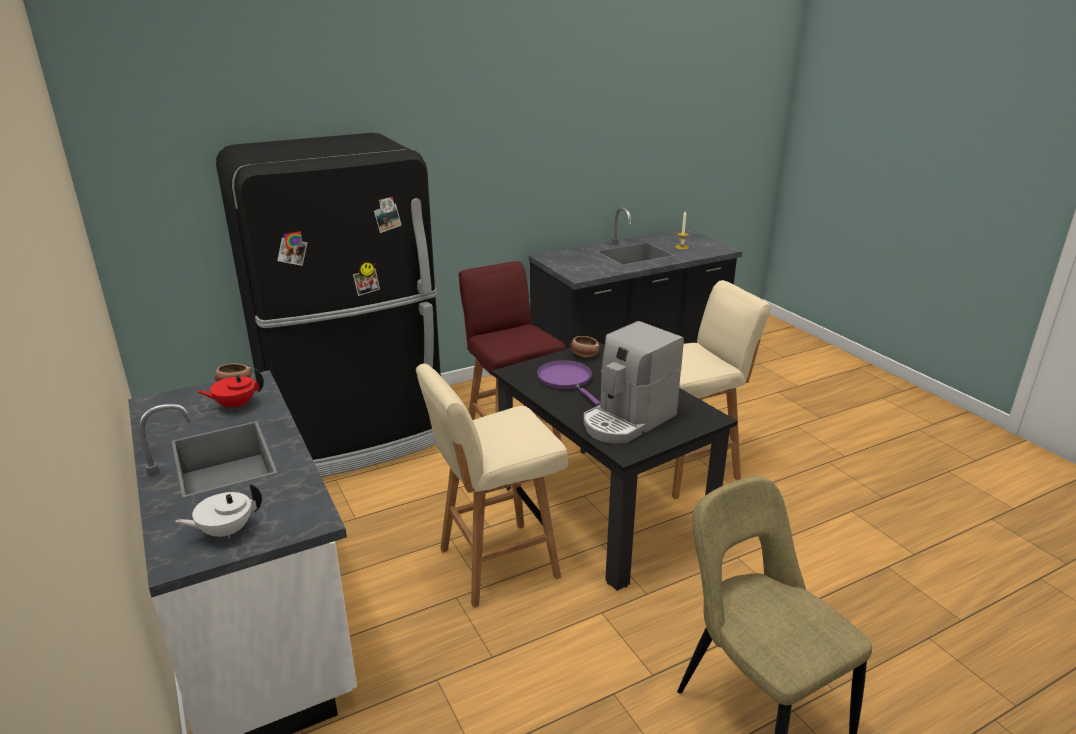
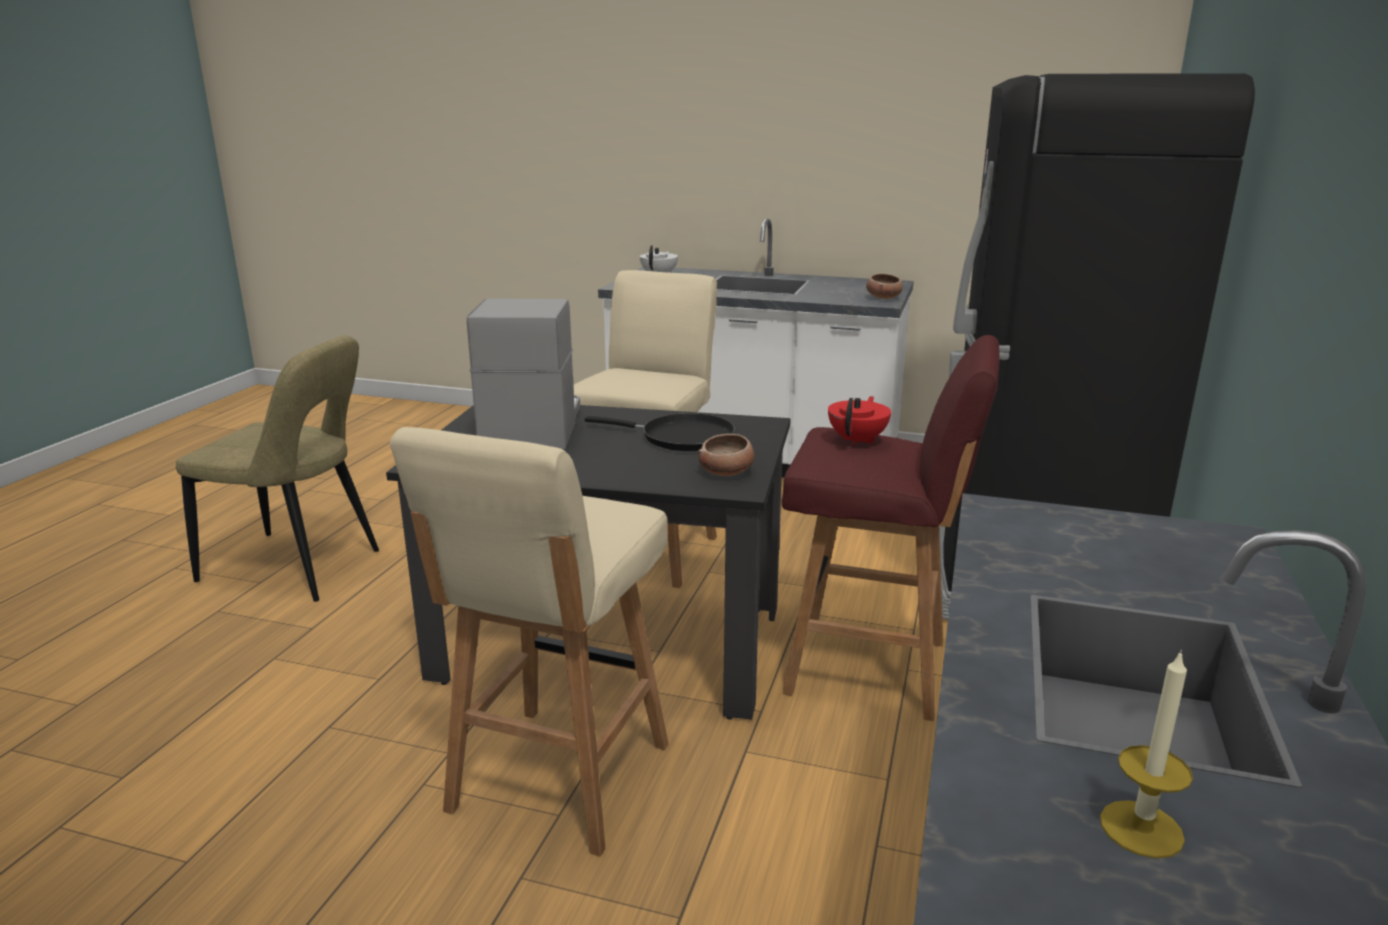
camera: 135 degrees right, 5 degrees down
(235, 405) = (839, 294): red teapot -> red teapot (858, 440)
(566, 380) = (681, 437): purple frying pan -> black frying pan

